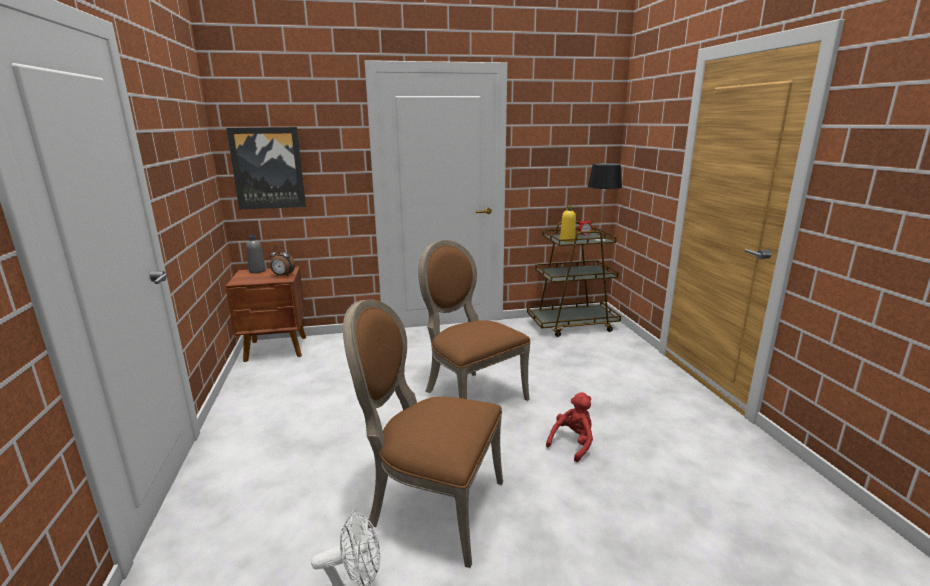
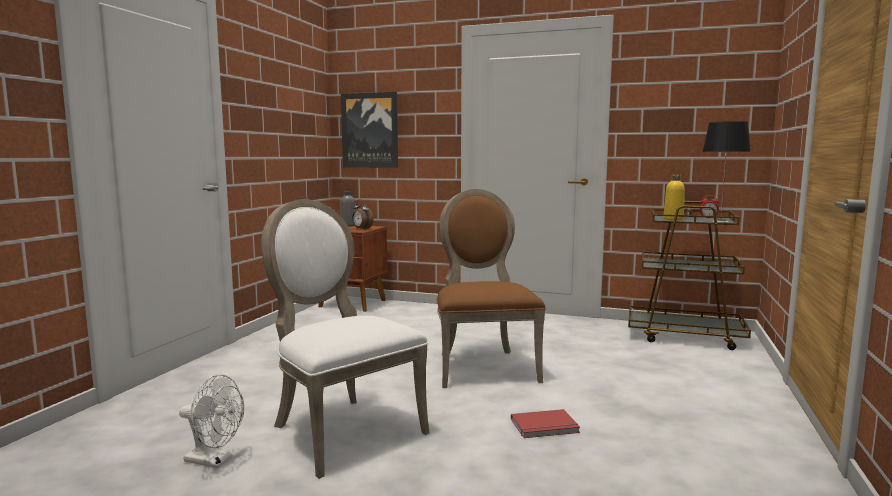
camera: 30 degrees right, 10 degrees down
(431, 506) = (341, 429): brown chair -> white chair
(573, 443) = (545, 427): red plush toy -> red book

